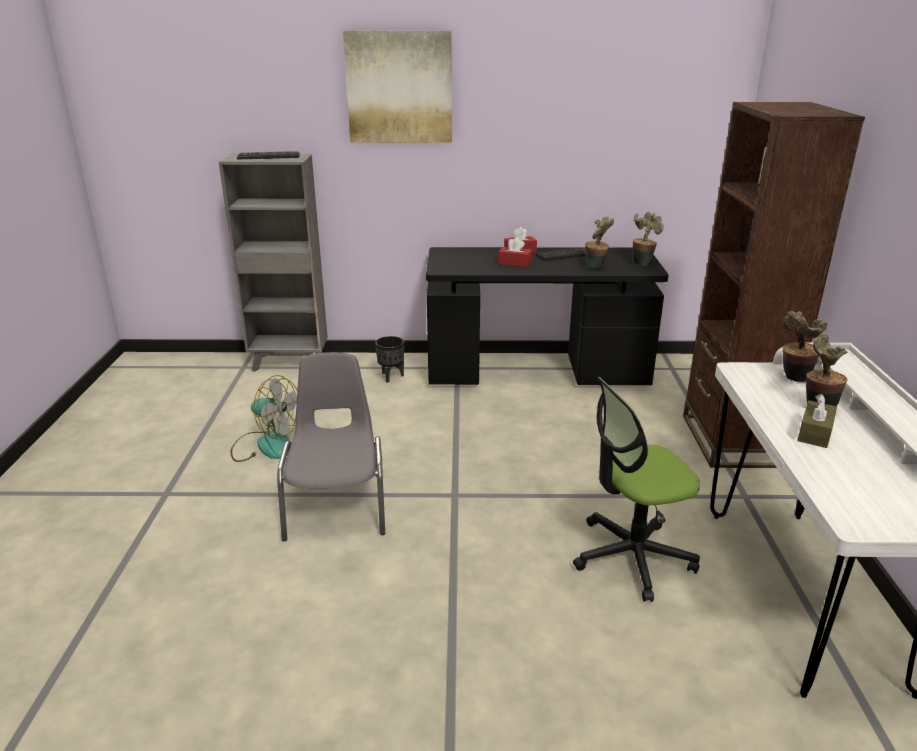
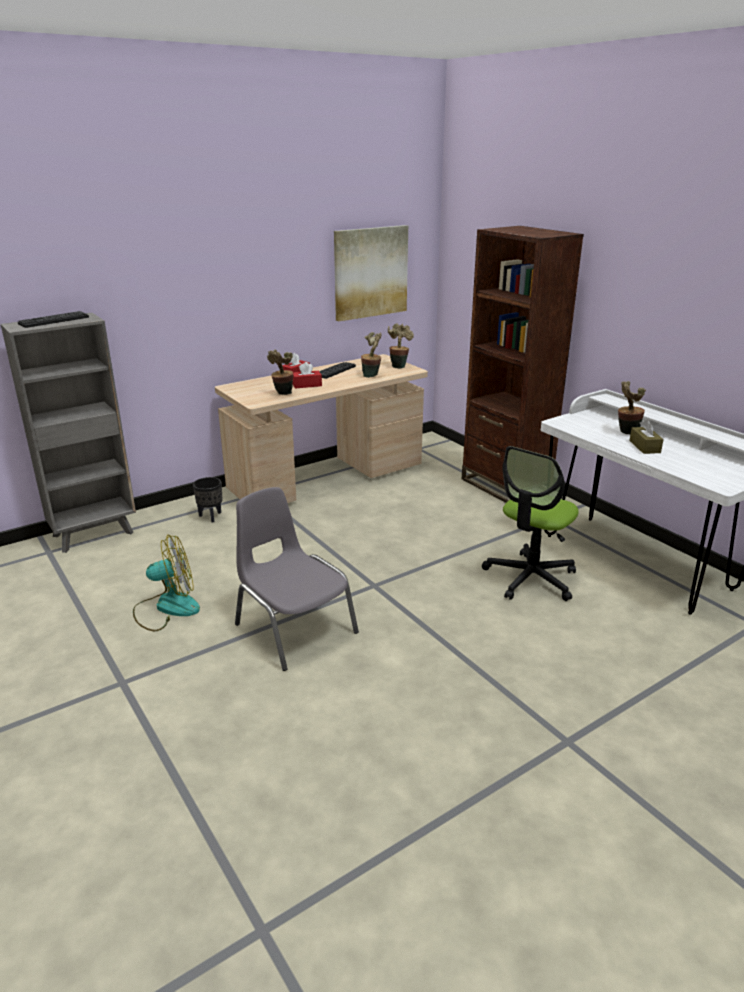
camera: 35 degrees left, 0 degrees up
(399, 87) = (170, 237): picture -> picture (370, 272)
(536, 372) = (327, 478): black desk -> beige desk
(793, 378) = (592, 419): potted plant -> potted plant (282, 394)

